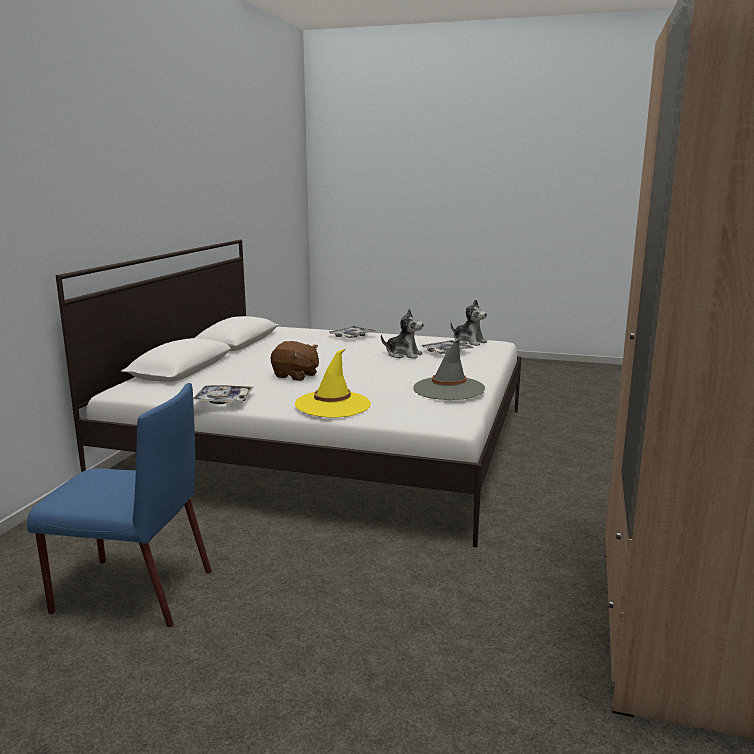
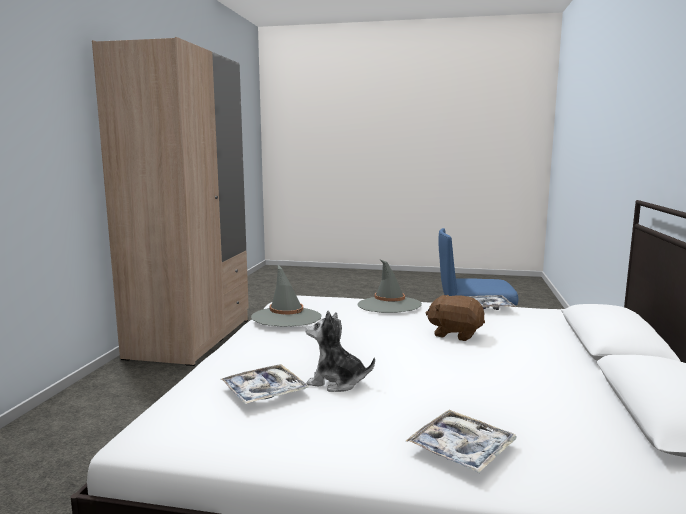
camera: 175 degrees right, 5 degrees down
(333, 405) = (389, 305): yellow hat -> grey hat
(469, 342) = (202, 433): plush toy -> none

